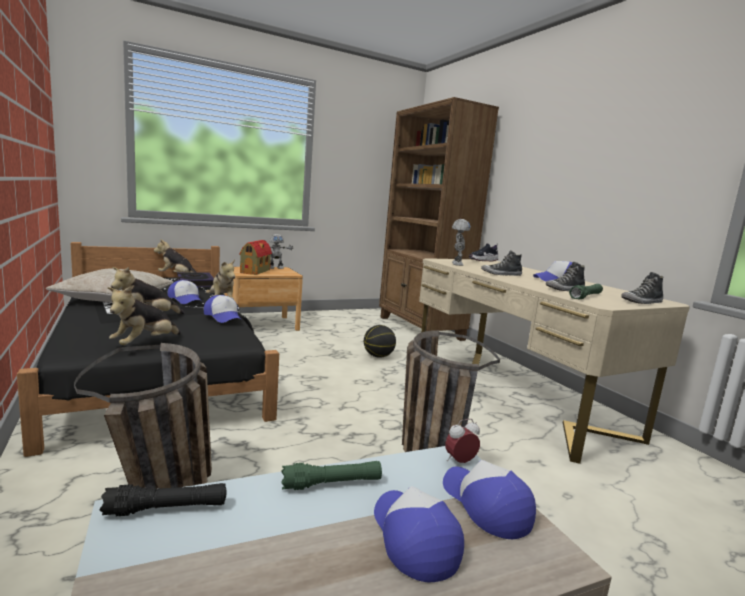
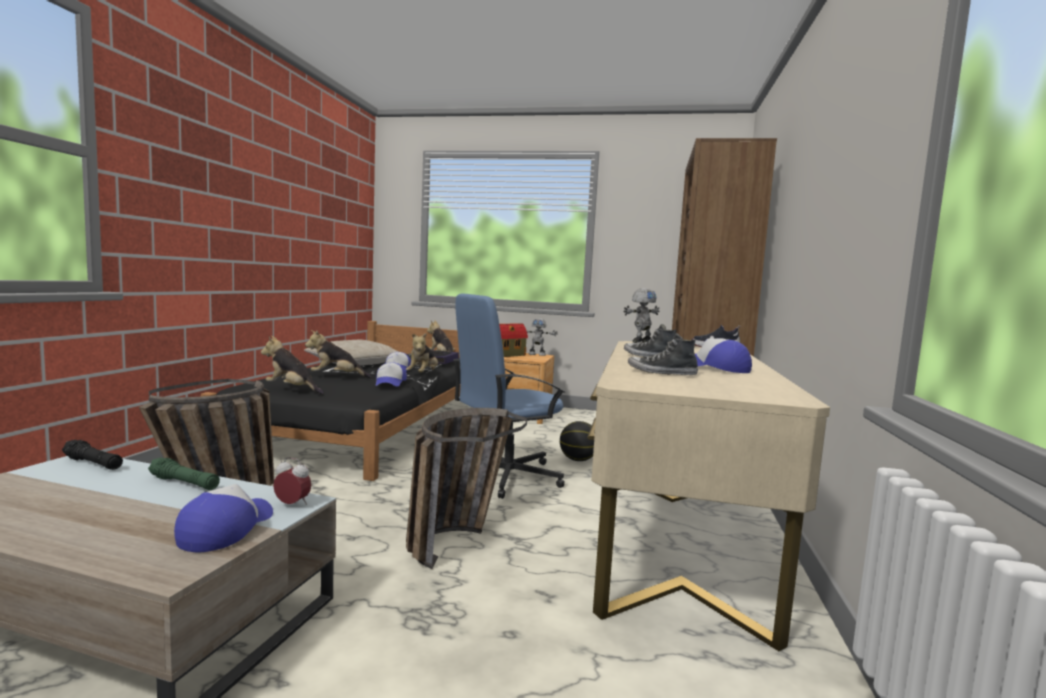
camera: 40 degrees right, 5 degrees down
(145, 344) = (292, 389): plush toy -> plush toy turned 45 degrees clockwise
(361, 383) = (505, 476): none -> blue office chair
(413, 538) = (138, 521): cap -> none
(585, 297) = (650, 379): green flashlight -> none
(641, 302) = (726, 393): shoe -> none

